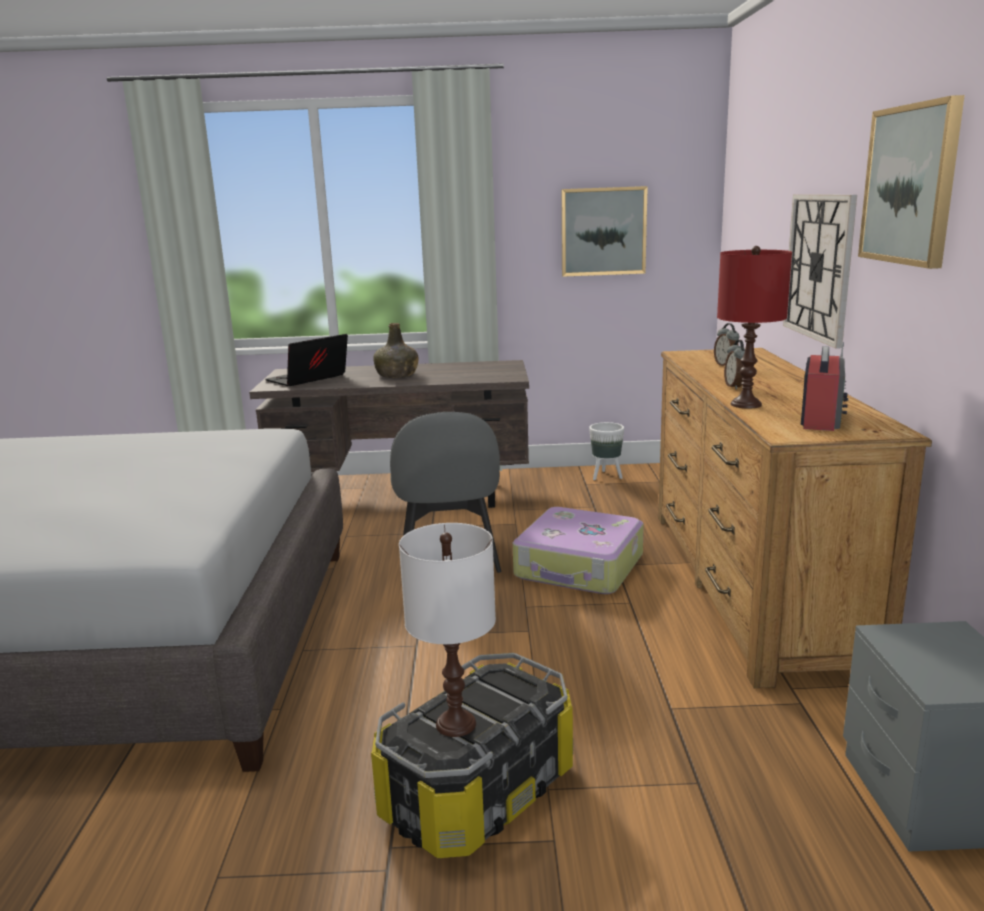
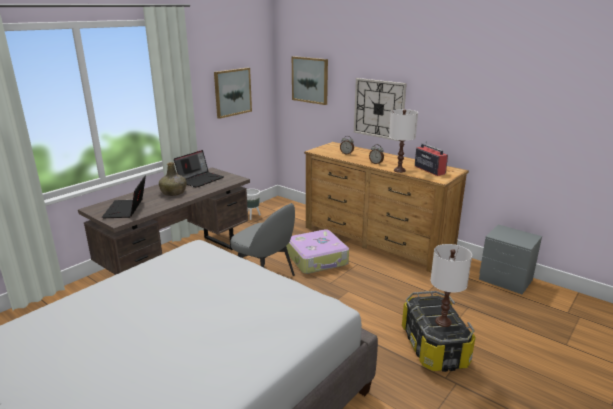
camera: 50 degrees left, 5 degrees up
(467, 369) = (200, 179): none -> laptop
(746, 404) = (399, 170): red table lamp -> white table lamp
(910, 185) = (444, 83): picture -> picture (310, 80)

